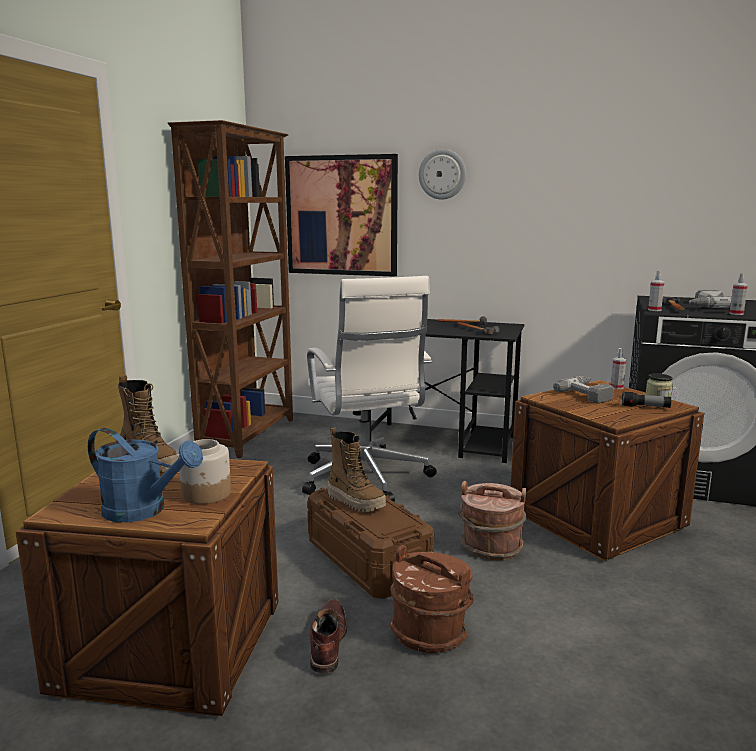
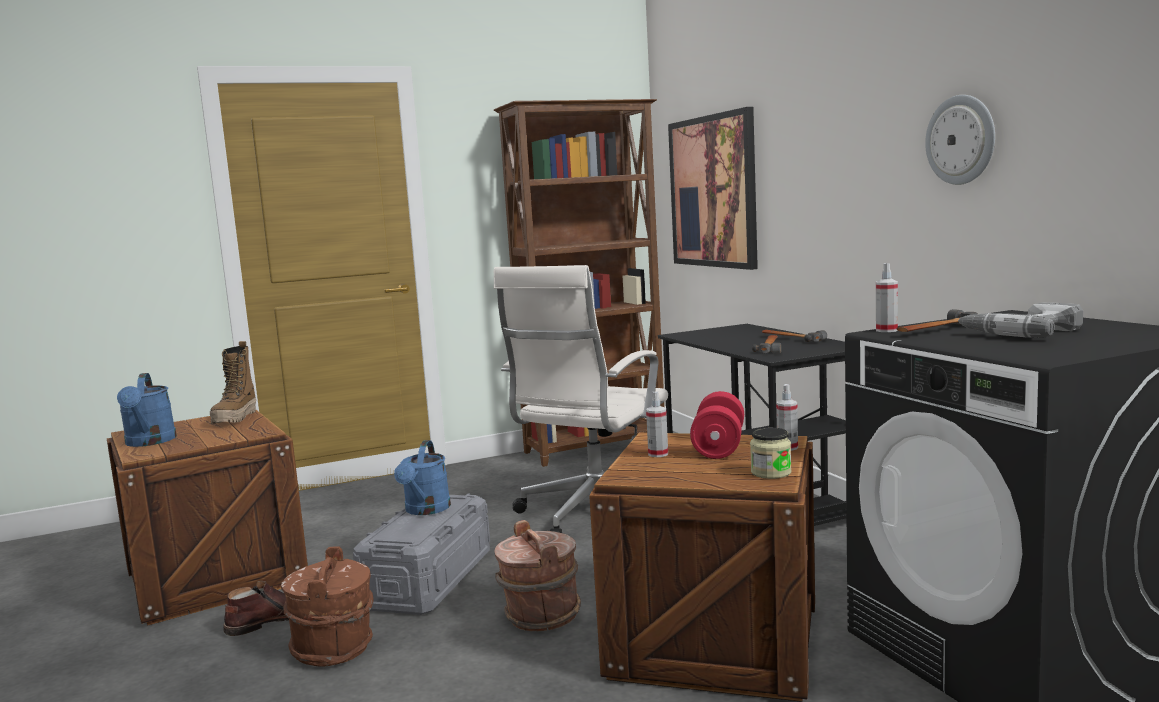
camera: 50 degrees right, 5 degrees down
(206, 494) = (195, 442): jar -> none
(356, 502) = (425, 510): boot -> blue watering can
(367, 560) = (429, 579): brown storage box -> grey storage box
(442, 174) = (791, 127): wall clock -> wall clock (961, 140)
(588, 394) = (719, 446): power drill -> red dumbbell
(645, 407) = (722, 475): flashlight -> none
(736, 314) = (989, 347): spray bottle -> spray bottle (658, 454)

